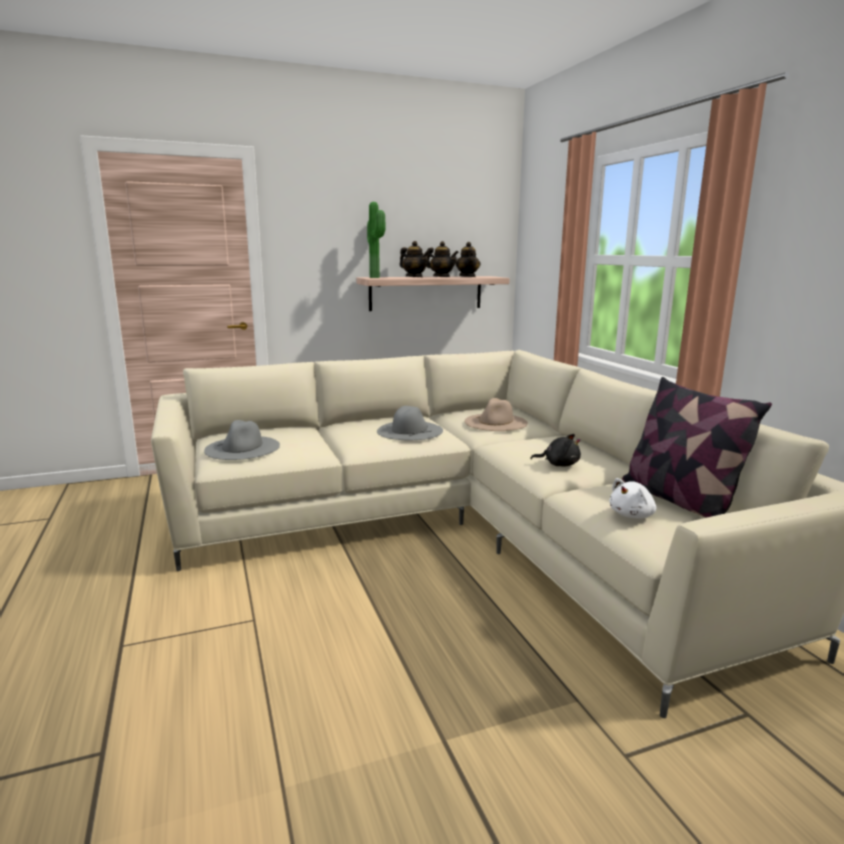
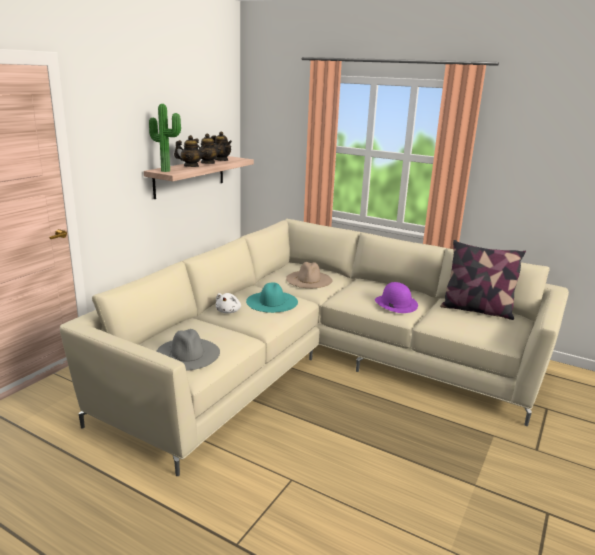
camera: 40 degrees left, 5 degrees up
(409, 430) = (272, 301): grey hat -> turquoise hat
(559, 464) = (395, 303): black plush toy -> purple hat
(632, 515) = (475, 326): white plush toy -> white plush toy (228, 311)

